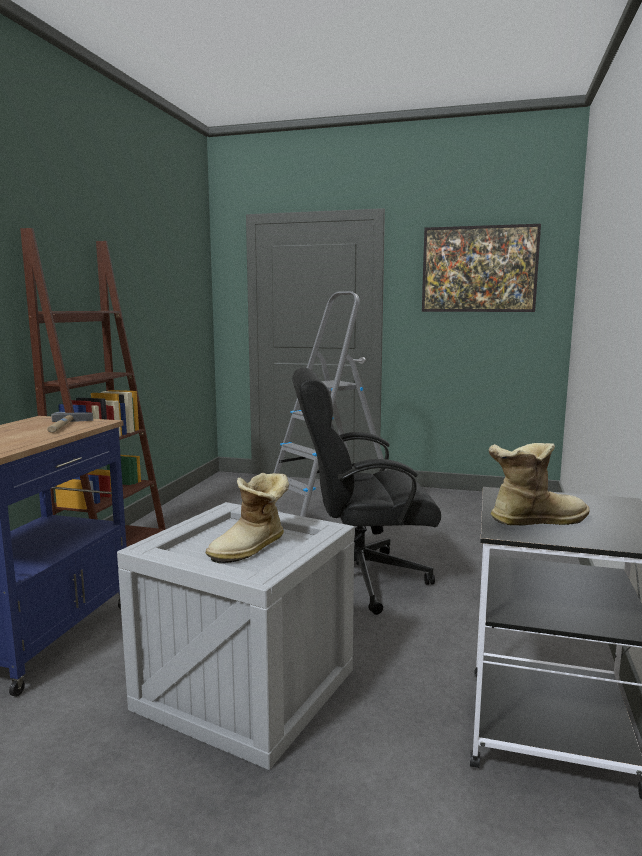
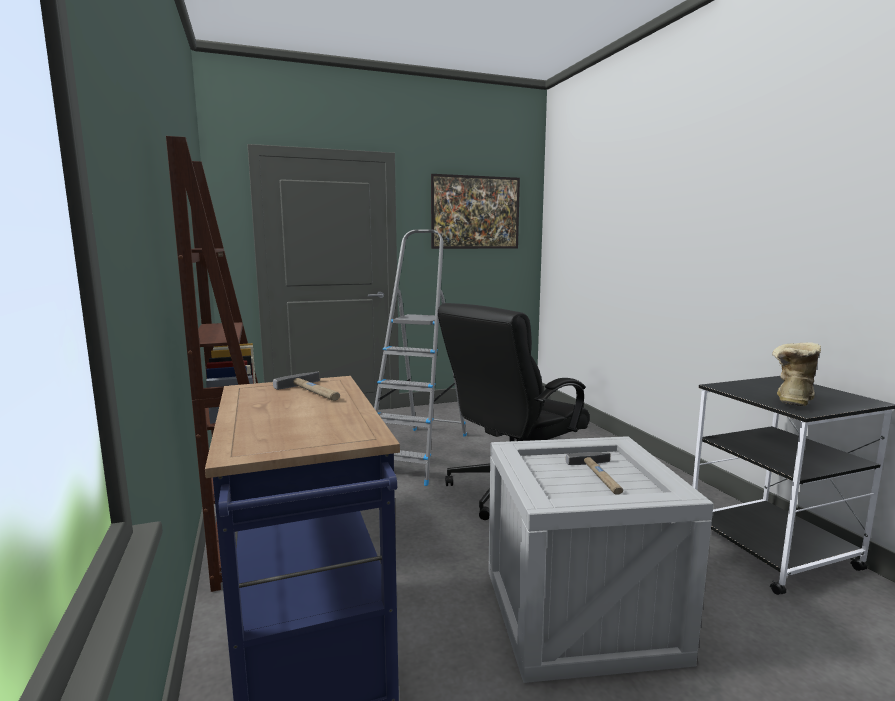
camera: 35 degrees left, 0 degrees up
(251, 549) = (602, 476): boot -> hammer

